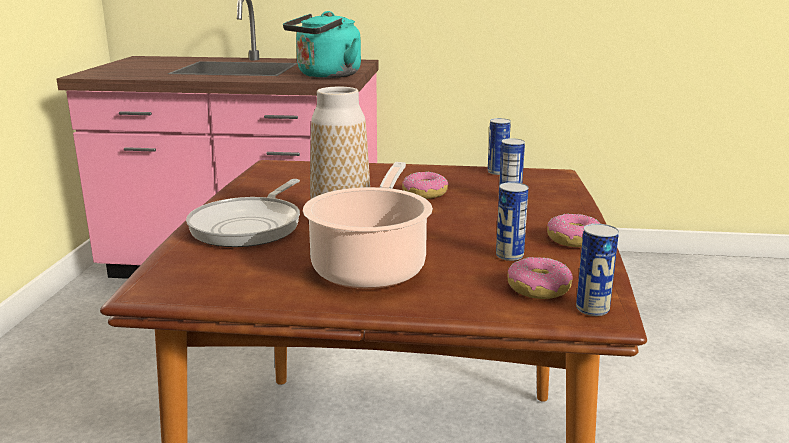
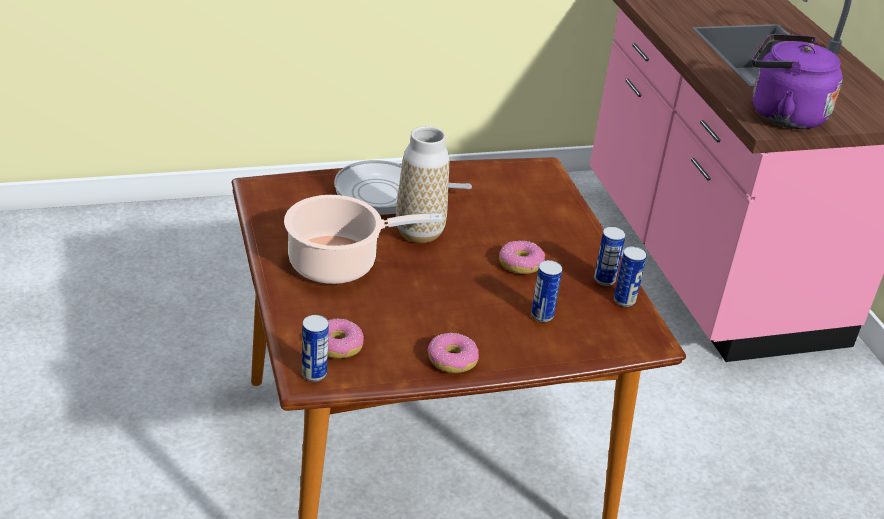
camera: 65 degrees right, 15 degrees up
(326, 76) = (781, 114): turquoise kettle -> purple kettle
(509, 255) = (396, 327): can -> can (604, 279)

